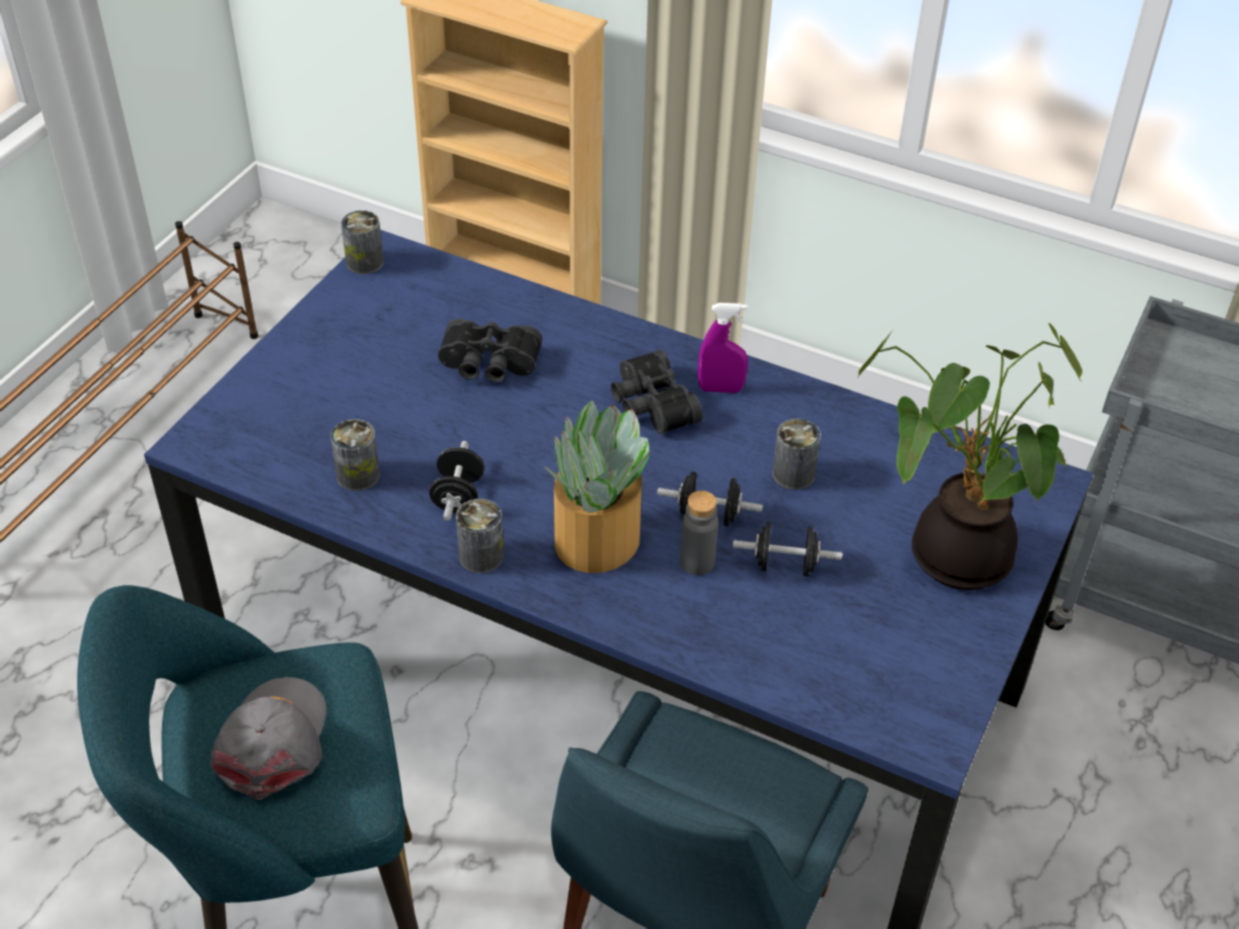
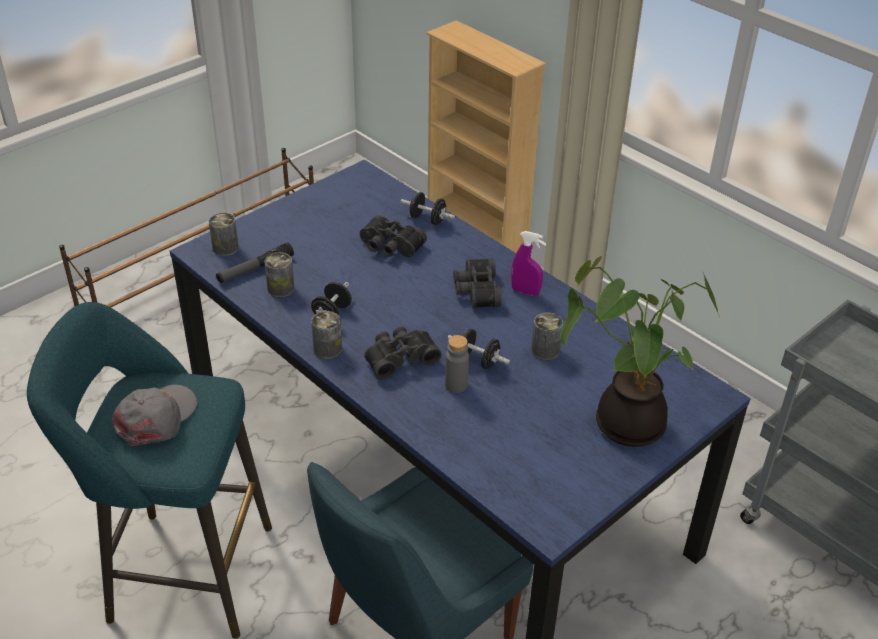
camera: 20 degrees right, 5 degrees down
(301, 452) = (255, 269): none -> flashlight
(364, 262) = (348, 176): can -> can (225, 248)
(595, 541) = (399, 358): potted plant -> black binoculars
(785, 565) = (510, 401): black dumbbell -> black dumbbell (427, 220)

